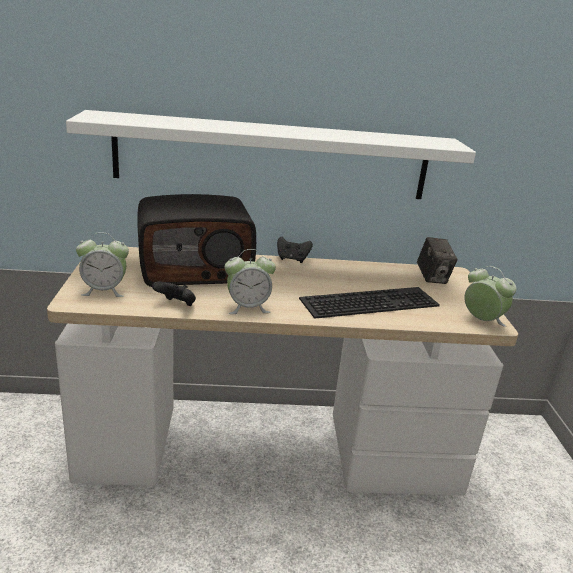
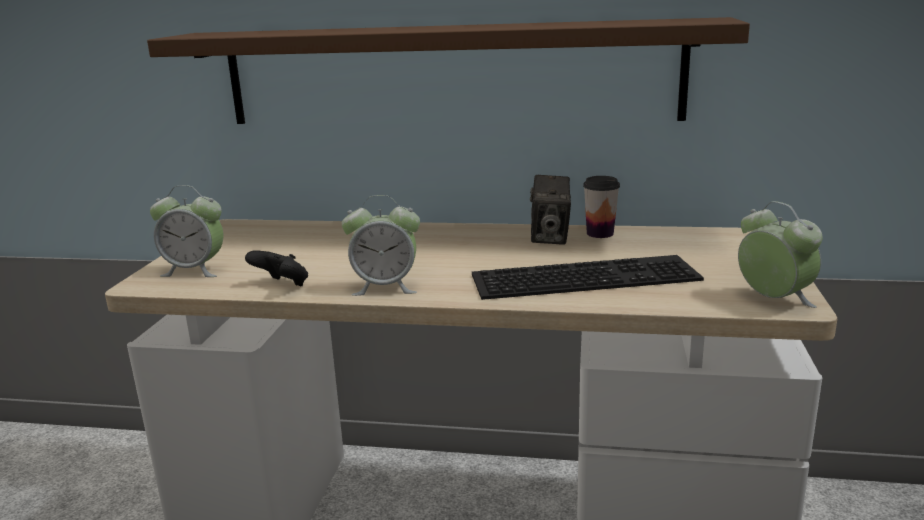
camera: 15 degrees right, 5 degrees down
(195, 269) = (337, 243): radio -> none
(272, 157) = (448, 74): white shelf -> brown shelf
(292, 259) = (489, 226): black game controller -> none
(365, 268) = (600, 233): none -> cup
(432, 278) = (709, 243): camera -> camera (550, 237)

